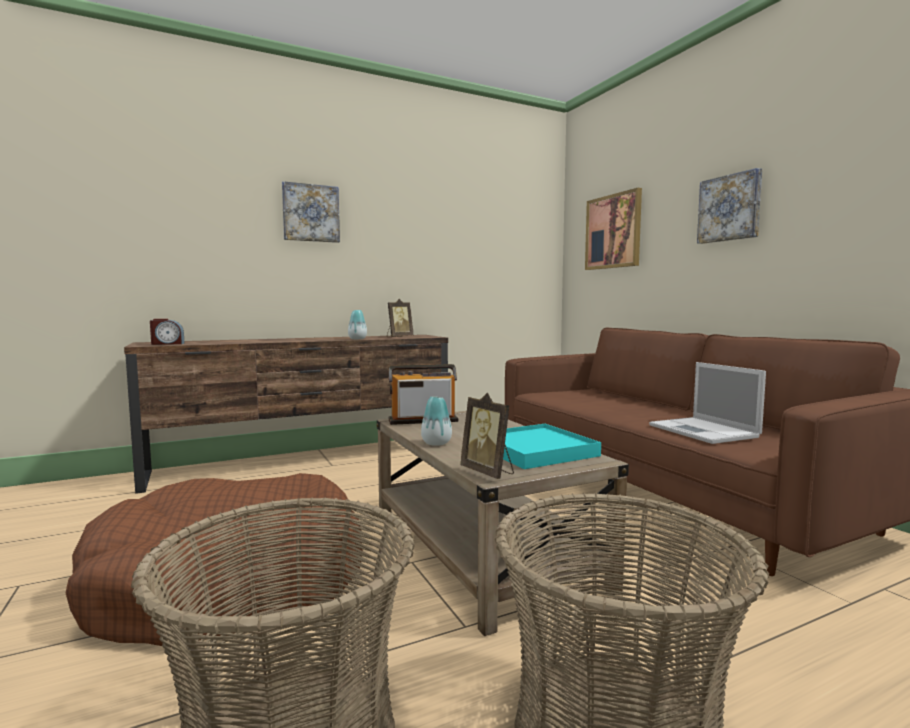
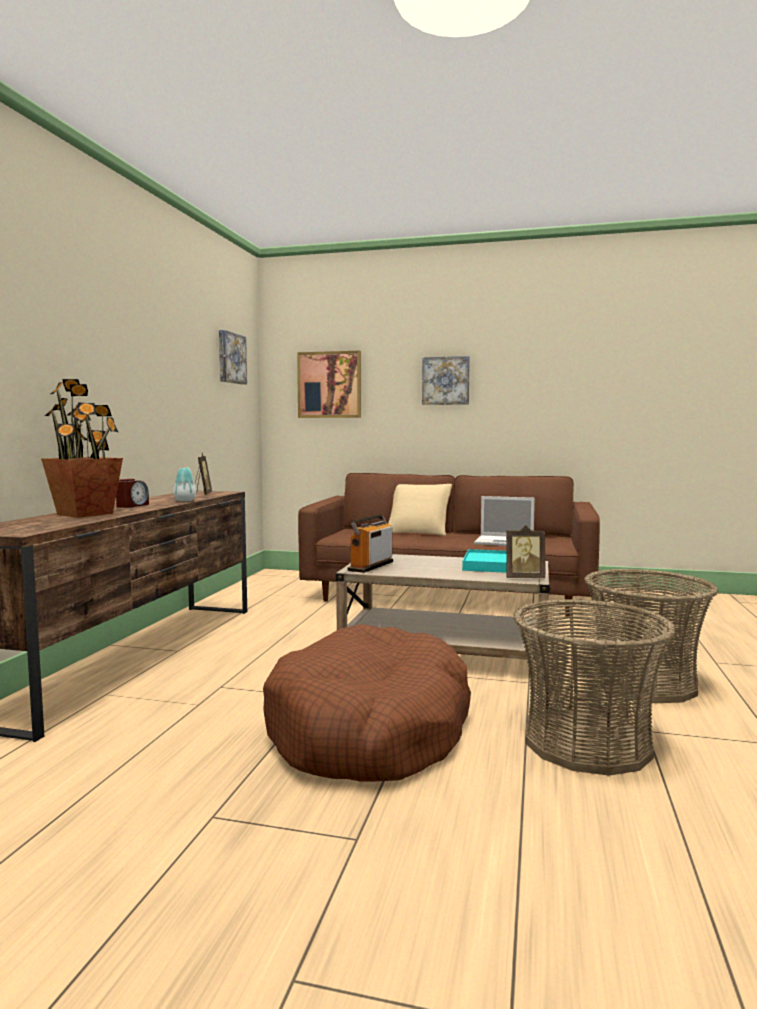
camera: 50 degrees left, 0 degrees up
(167, 344) = (32, 528): alarm clock -> alarm clock (132, 505)
(247, 340) = (86, 514): none -> potted plant
(310, 213) = (96, 347): picture -> picture (230, 358)
(436, 443) = (440, 574): vase -> none
(649, 403) = (419, 532): none -> beige pillow

